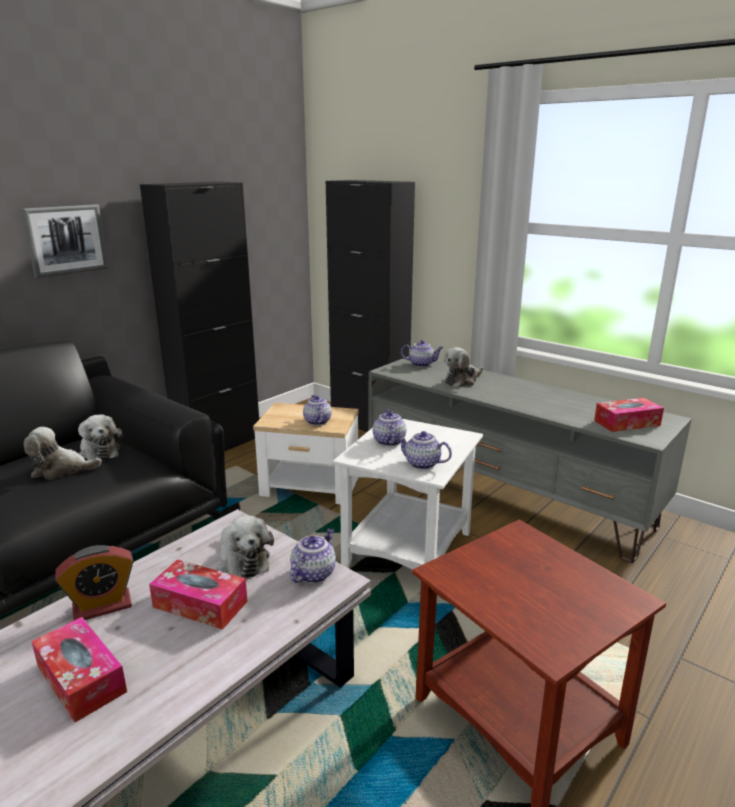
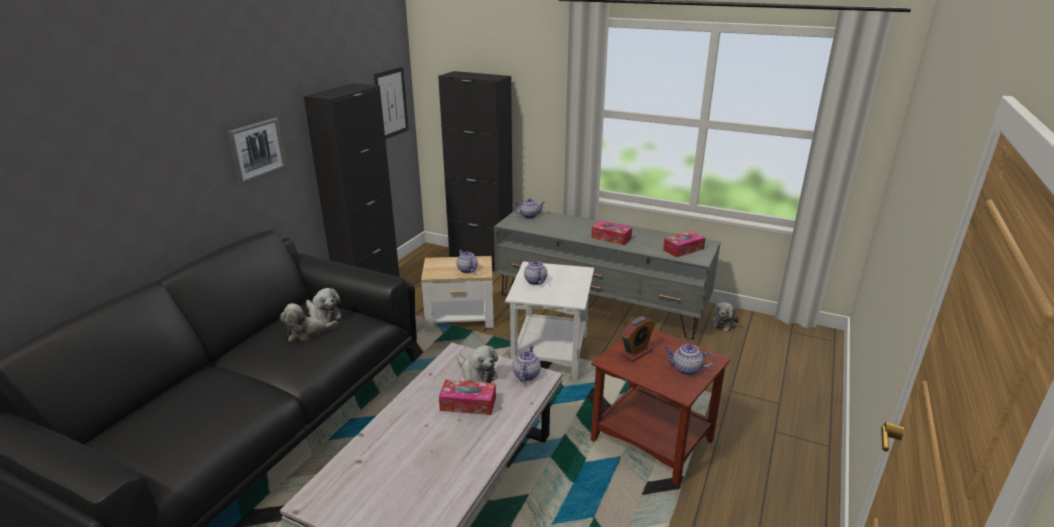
camera: 15 degrees left, 5 degrees up
(81, 678) = (426, 454): tissue box -> tissue box (611, 238)
(102, 606) = (407, 415): alarm clock -> alarm clock (636, 353)
(274, 218) = (391, 103): none -> picture
(421, 464) = (564, 294): teapot -> teapot (686, 369)
(462, 380) = (565, 227): plush toy -> plush toy (724, 323)

